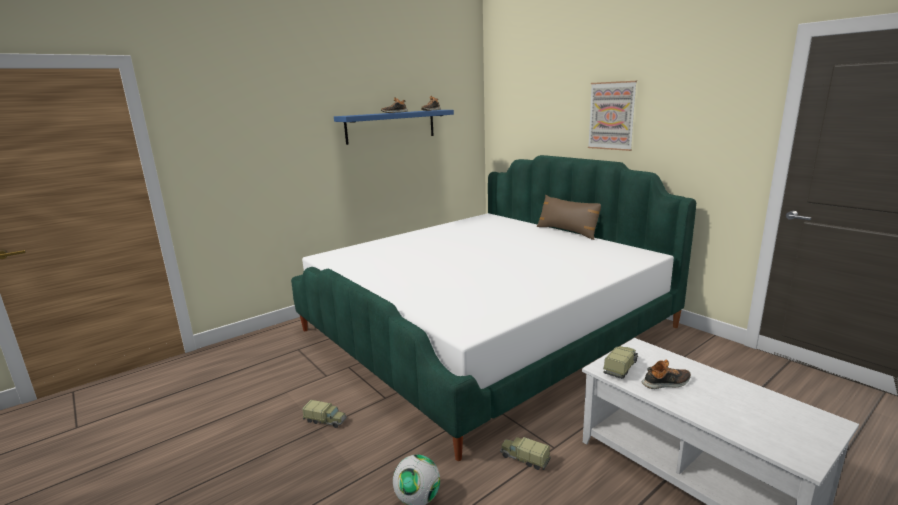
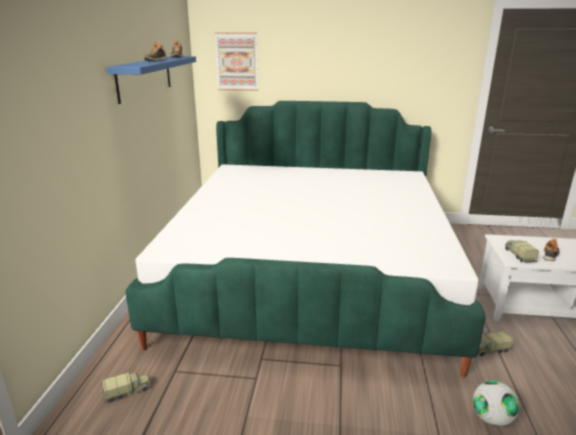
camera: 45 degrees left, 5 degrees up
(325, 420) = (332, 414): toy truck -> toy truck (127, 391)
(567, 232) = (324, 168): brown pillow -> none
(611, 116) = (350, 62): picture -> picture (237, 62)

